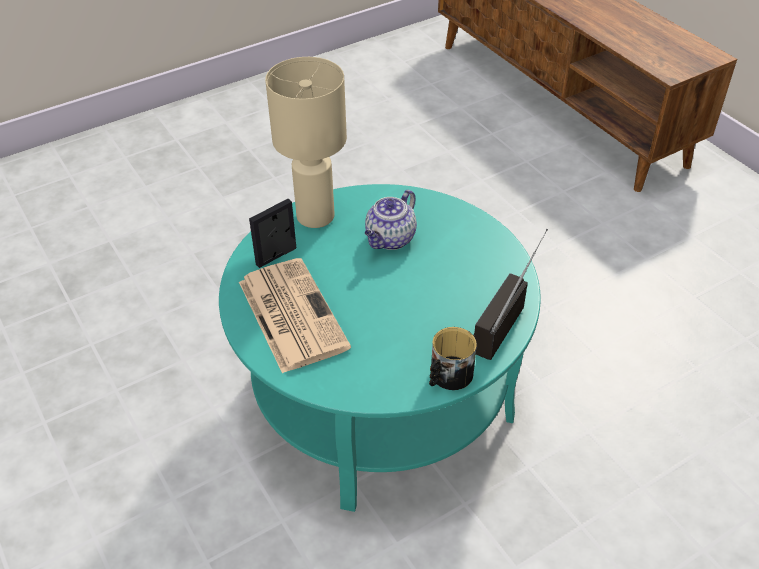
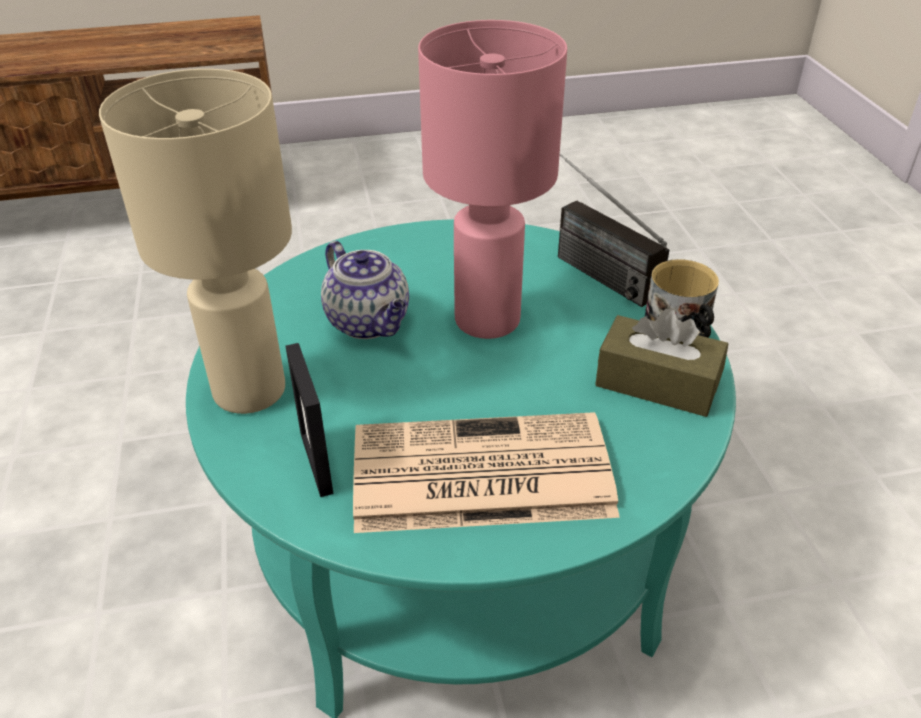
camera: 70 degrees left, 5 degrees down
(397, 372) = (657, 383): none -> brown tissue box
(419, 286) = (489, 320): none -> pink table lamp

